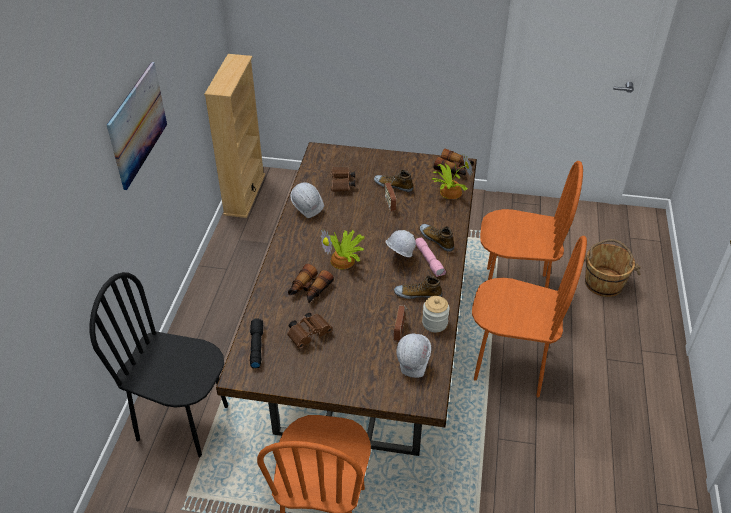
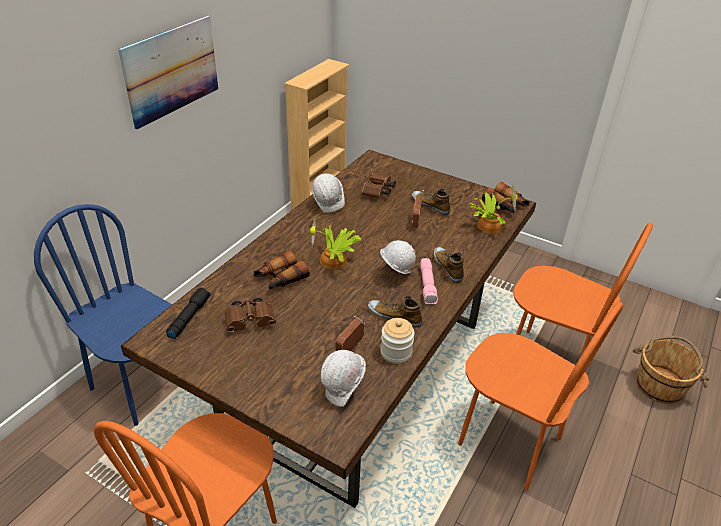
camera: 20 degrees right, 5 degrees down
(183, 422) = (142, 386): black chair -> blue chair

